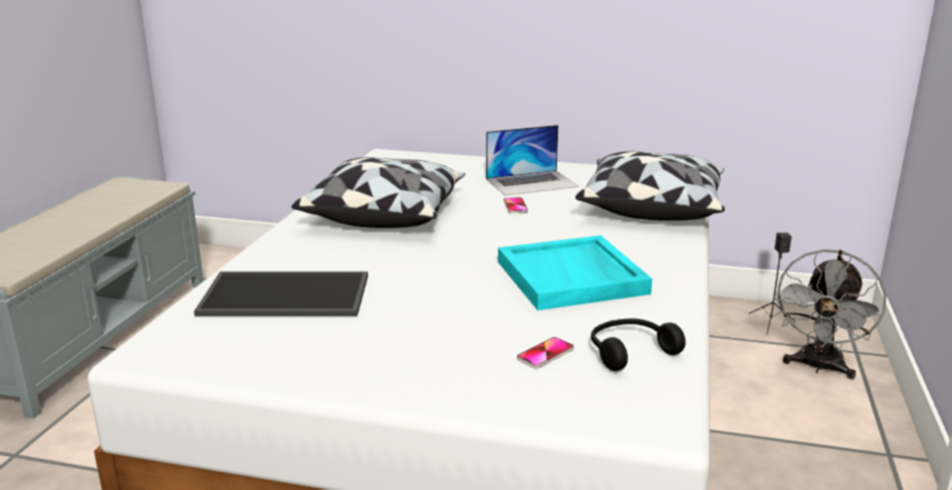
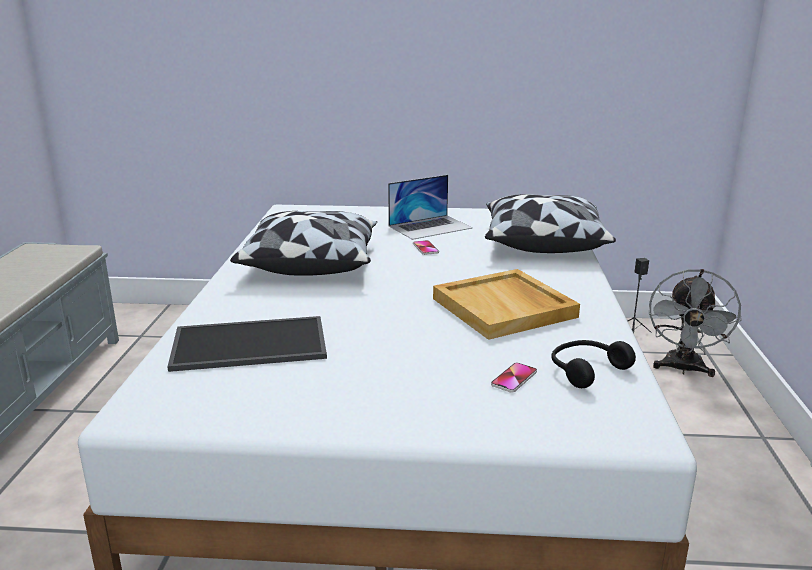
camera: 10 degrees left, 0 degrees up
(572, 277) = (505, 308): turquoise tray -> beige tray

